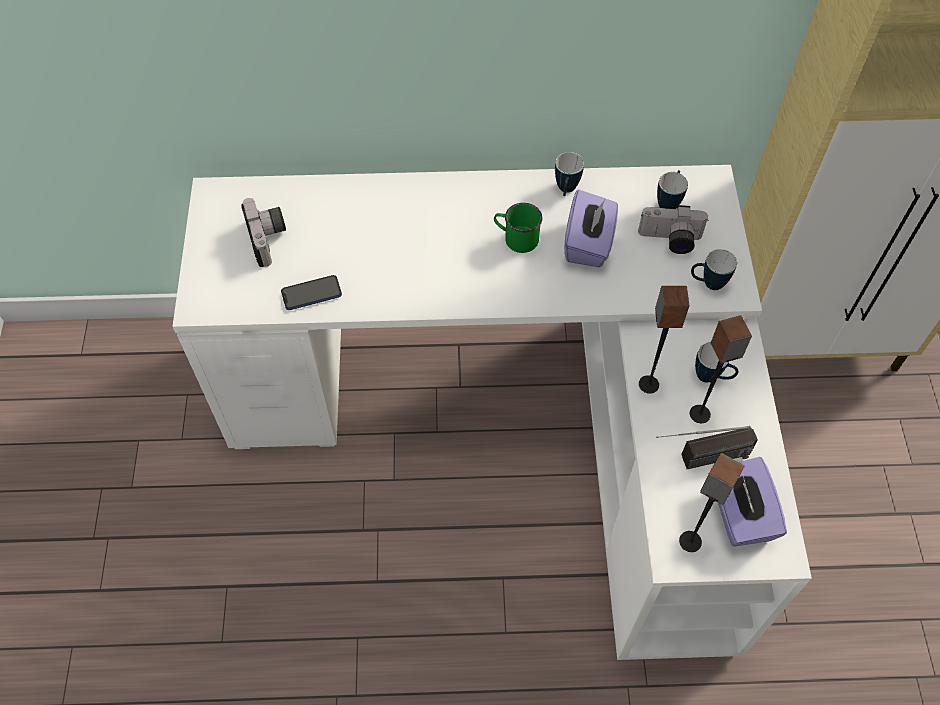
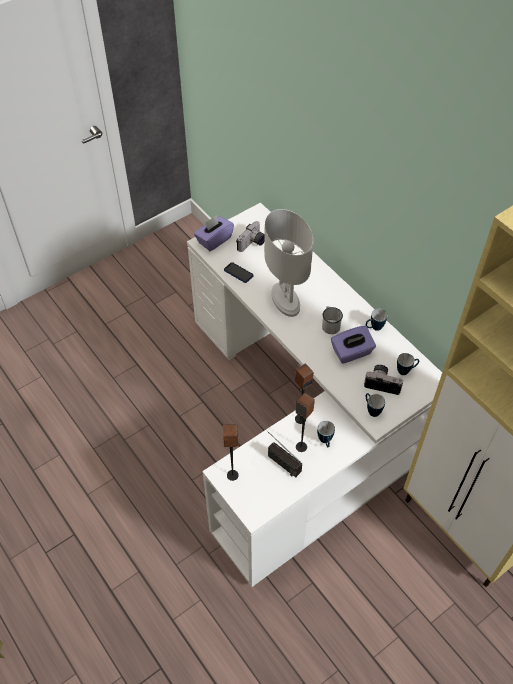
camera: 55 degrees right, 5 degrees down
(423, 264) = (286, 300): none -> white table lamp
(516, 238) = (330, 324): green mug -> white mug
(670, 241) = (383, 383): camera -> camera turned 135 degrees clockwise
(740, 514) = (261, 488): purple tissue box -> purple tissue box (214, 240)

